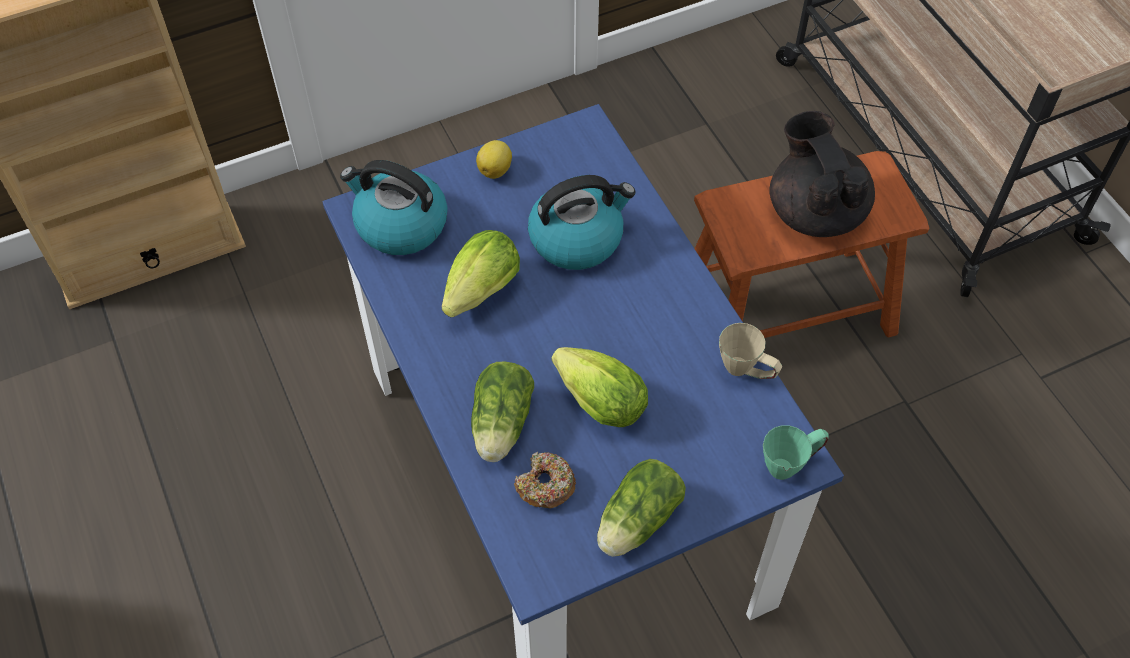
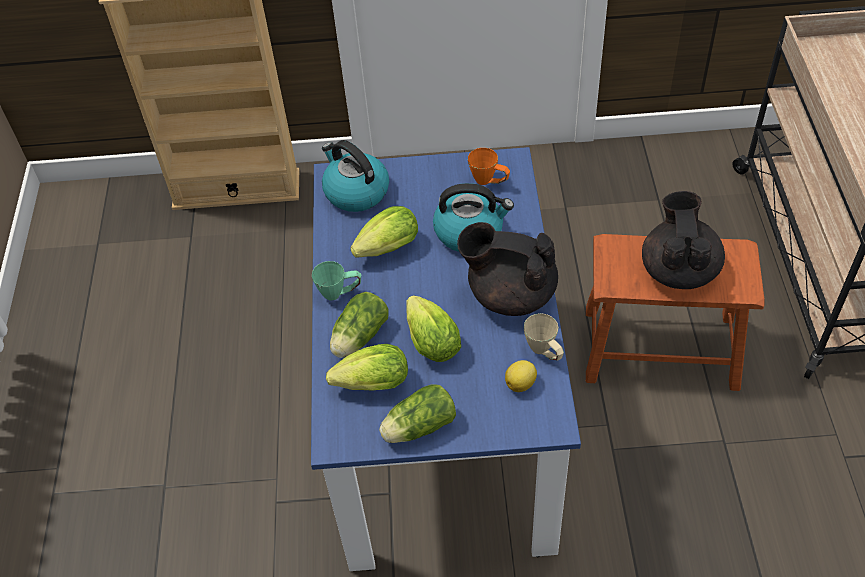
camera: 25 degrees right, 5 degrees down
(495, 169) = (436, 172): lemon -> lemon (521, 383)
(545, 485) = (368, 385): donut -> lettuce
(570, 164) = (489, 182): none -> orange mug
(667, 306) = (510, 293): none -> black teapot
(790, 464) = (545, 424): green mug -> green mug (340, 293)

